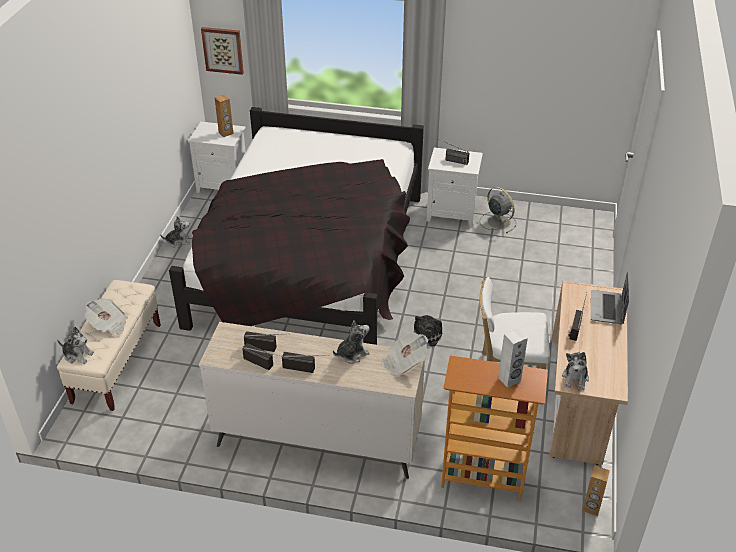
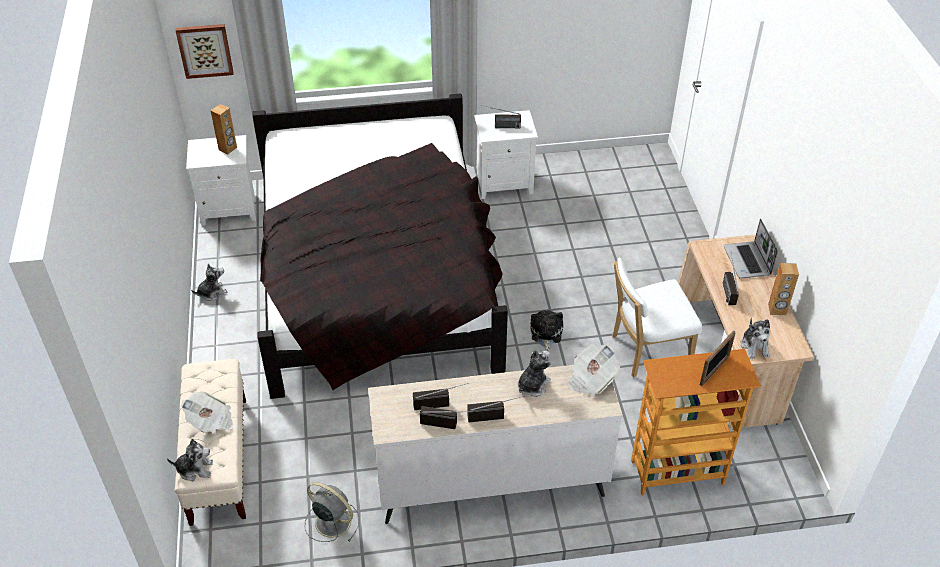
camera: 20 degrees left, 5 degrees up
(497, 221) = (556, 181): grey fan -> grey fan (331, 521)
(509, 379) = (714, 370): white speaker -> picture frame
(591, 508) = (792, 471): brown speaker -> brown speaker (777, 310)

